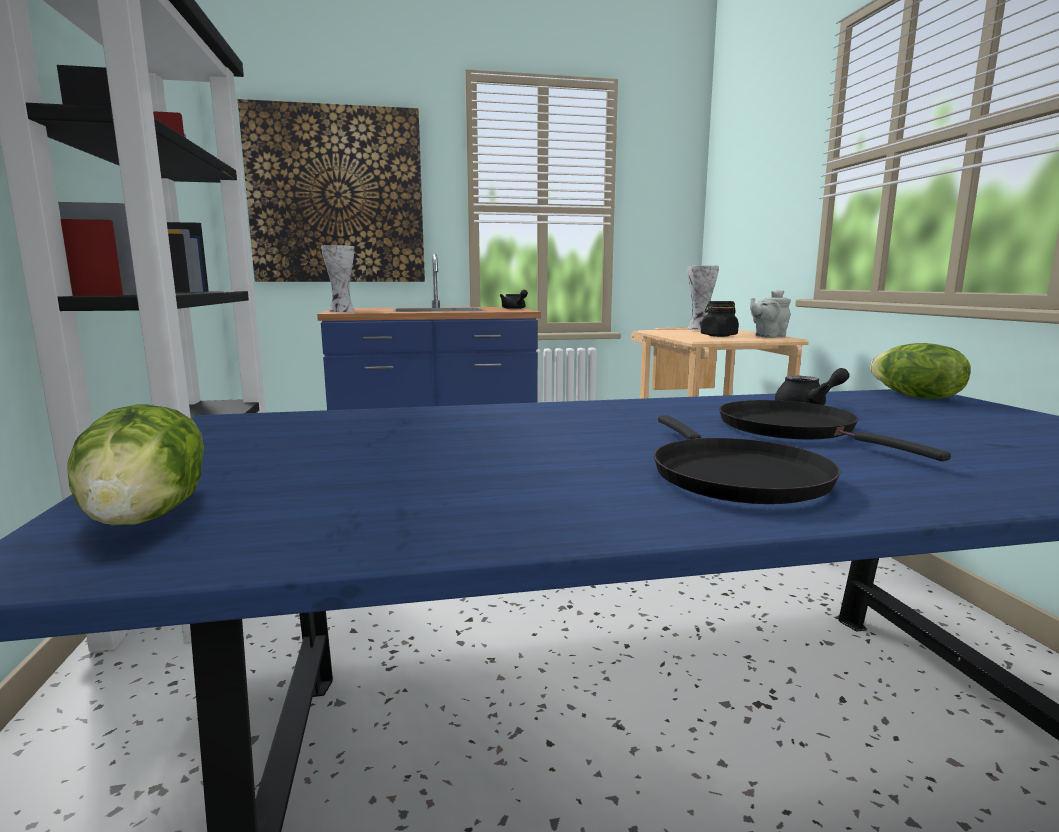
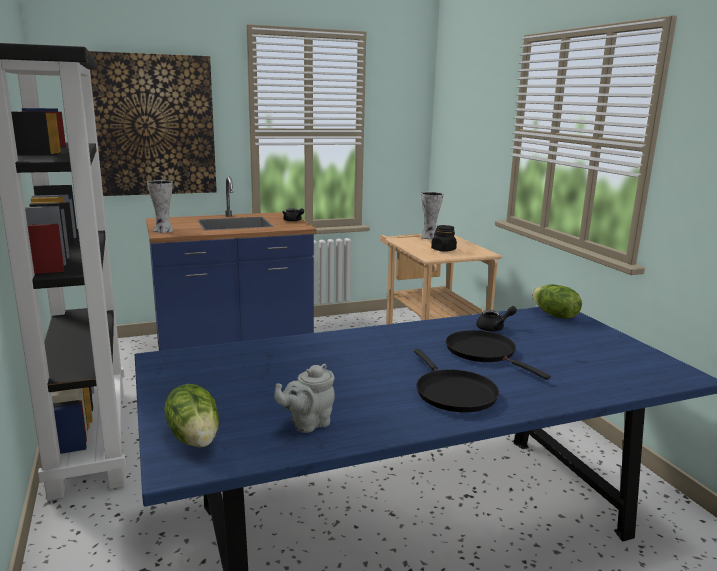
camera: 10 degrees left, 5 degrees up
(768, 336) = (476, 251): grey teapot -> grey teapot (307, 424)

